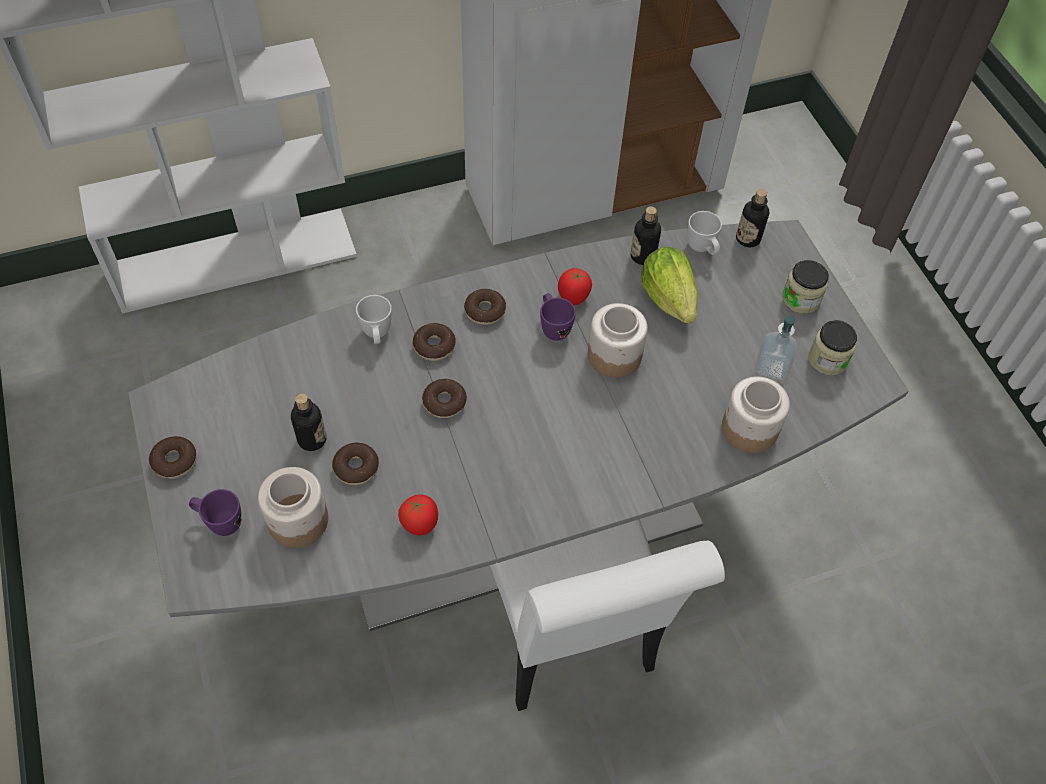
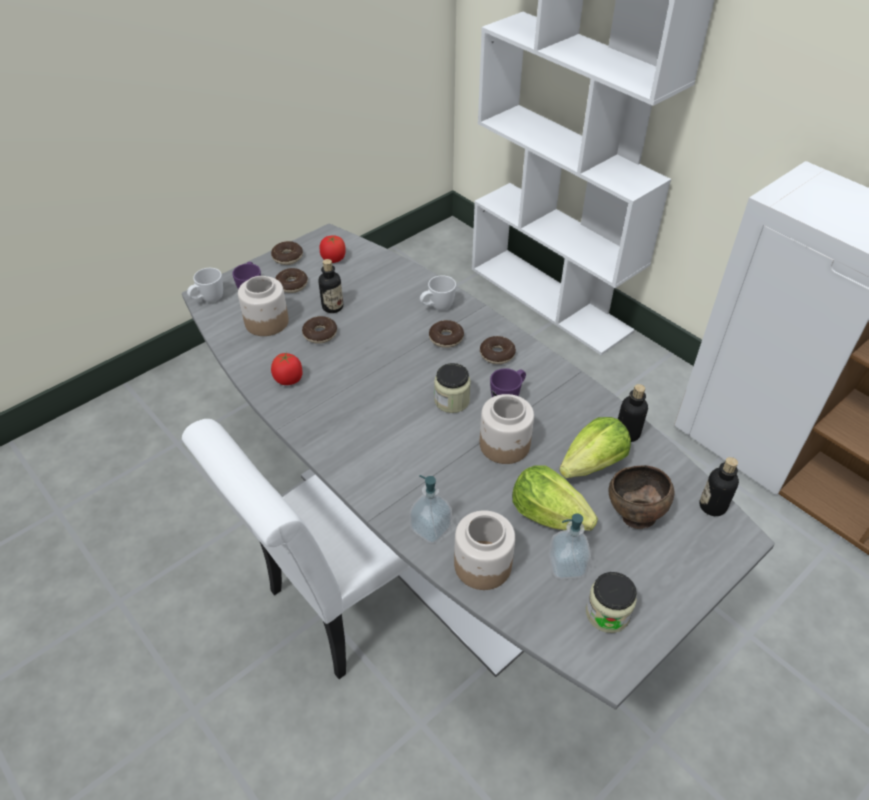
camera: 70 degrees right, 10 degrees down
(444, 402) = (398, 359): donut -> donut (292, 285)
(573, 297) = (548, 401): tomato -> tomato (333, 259)
(693, 455) = (430, 528): none -> soap dispenser
(702, 250) = (669, 474): white mug -> white mug (208, 300)
(712, 356) = (548, 514): none -> lettuce
(737, 296) = (633, 516): none -> brown bowl
(800, 299) = (669, 570): jar -> jar (452, 400)

